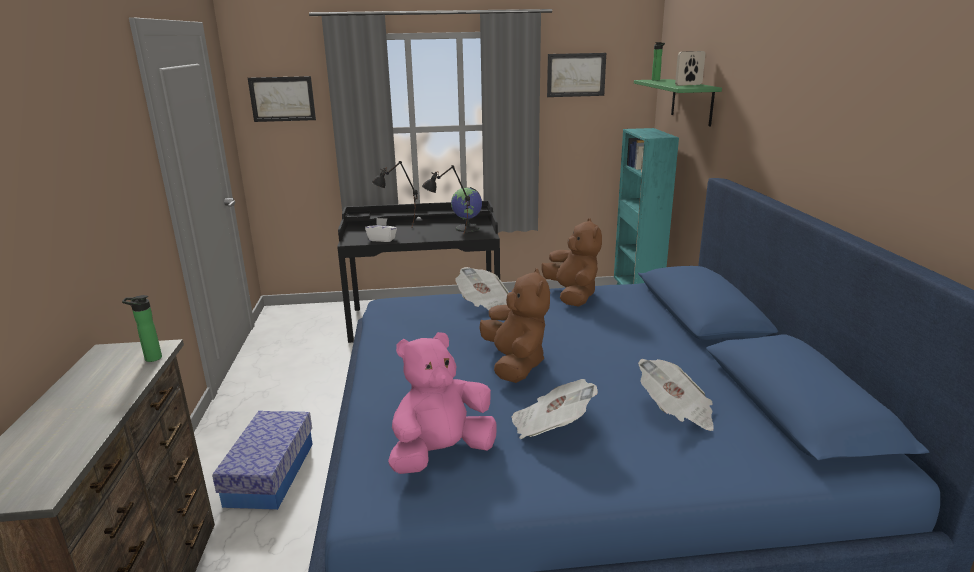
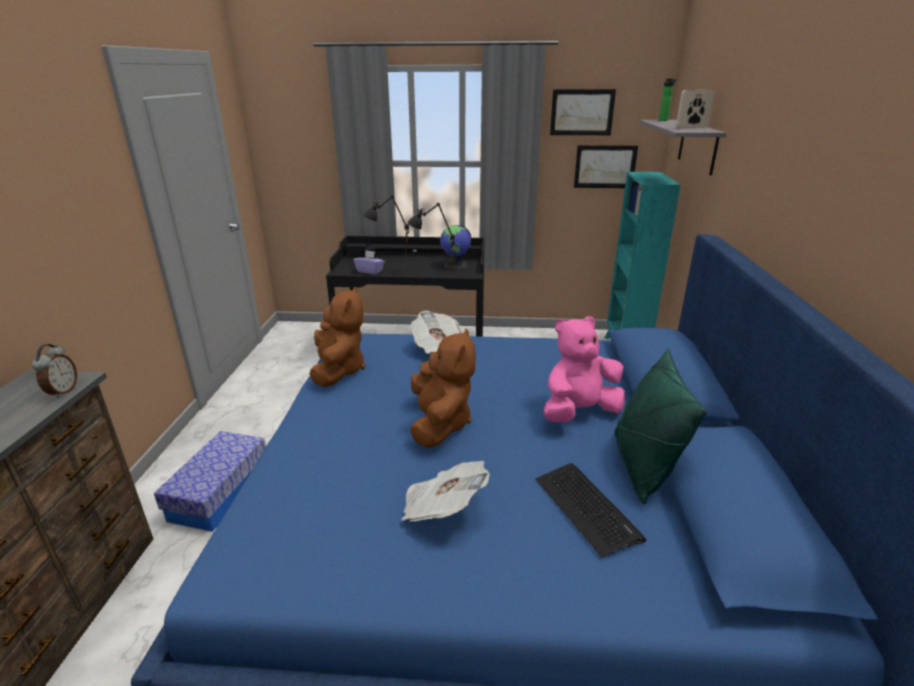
camera: 10 degrees right, 5 degrees up
(150, 358) = (62, 391): bottle -> alarm clock
(282, 99) = (292, 129): picture -> picture (605, 166)
(382, 239) = (370, 271): white tissue box -> purple tissue box
(442, 454) = (318, 525): pink plush toy -> pink plush toy (579, 412)
(572, 295) = (533, 348): brown plush toy -> brown plush toy (338, 370)
(676, 412) = (586, 508): newspaper -> keyboard
(692, 101) = (697, 146): green shelf -> grey shelf
(709, 377) = (642, 466): none -> green pillow

